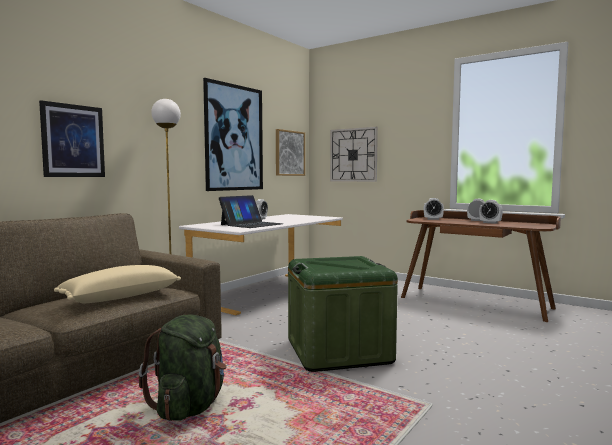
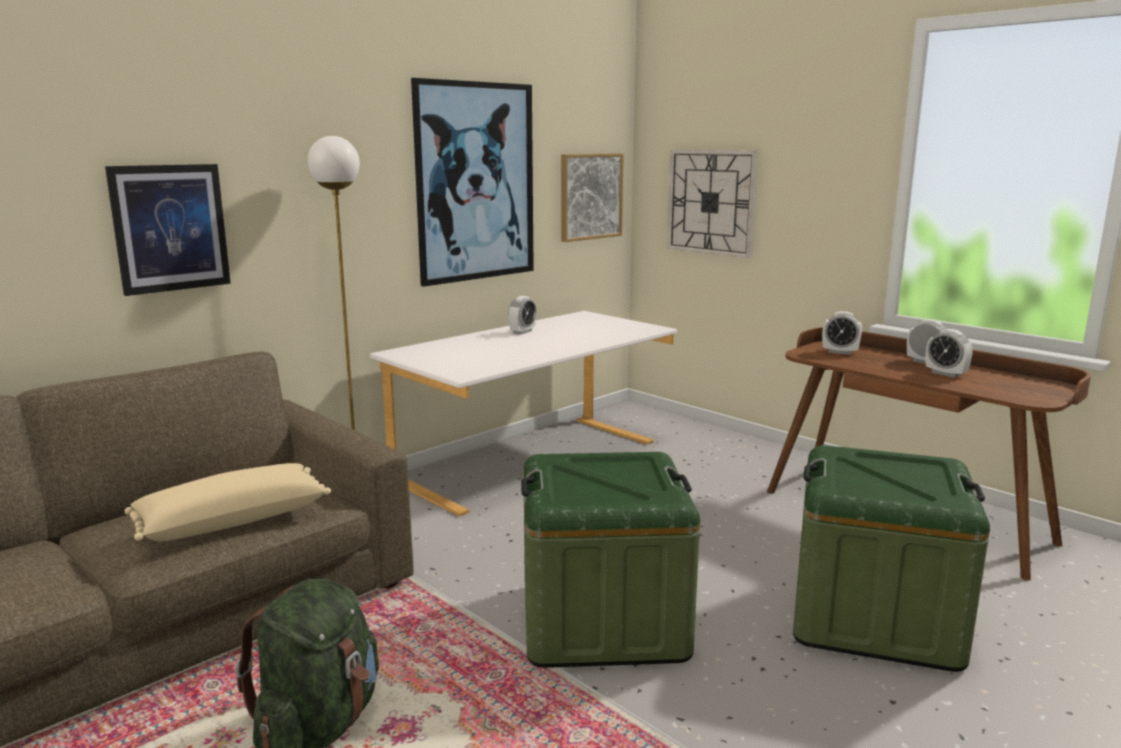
camera: 10 degrees right, 10 degrees up
(251, 224) = (495, 354): laptop -> none
(481, 340) = (874, 617): none -> green storage box

